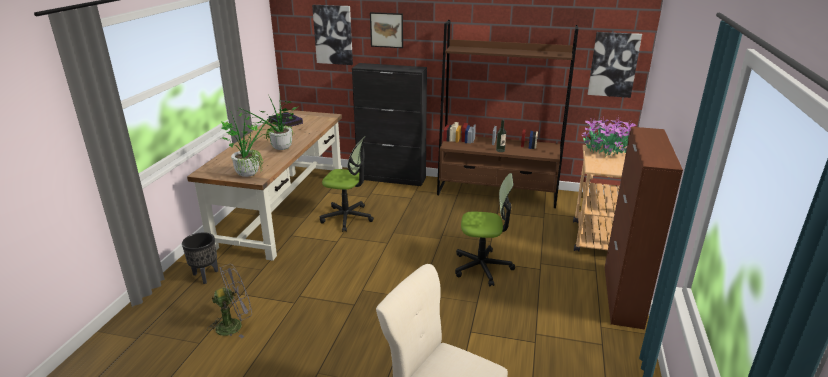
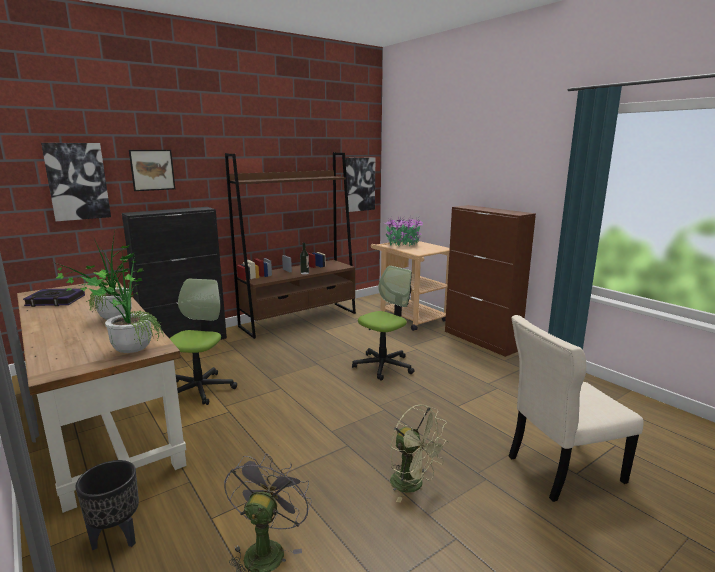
camera: 50 degrees left, 10 degrees down
(341, 353) = (413, 485): none -> green fan
(347, 218) = (200, 389): office chair -> office chair turned 45 degrees counterclockwise

